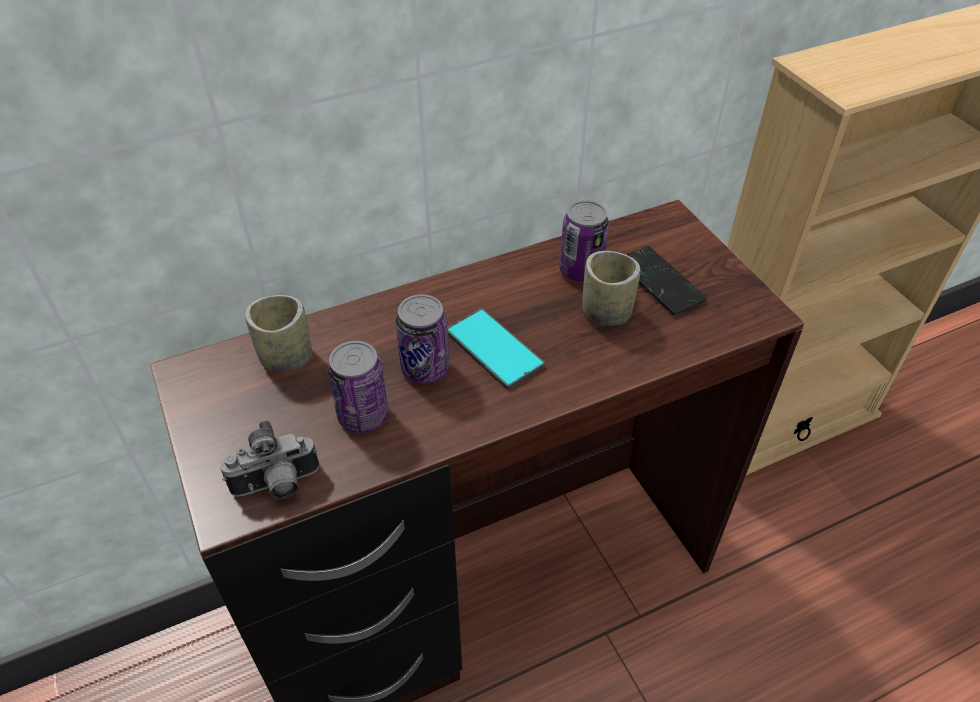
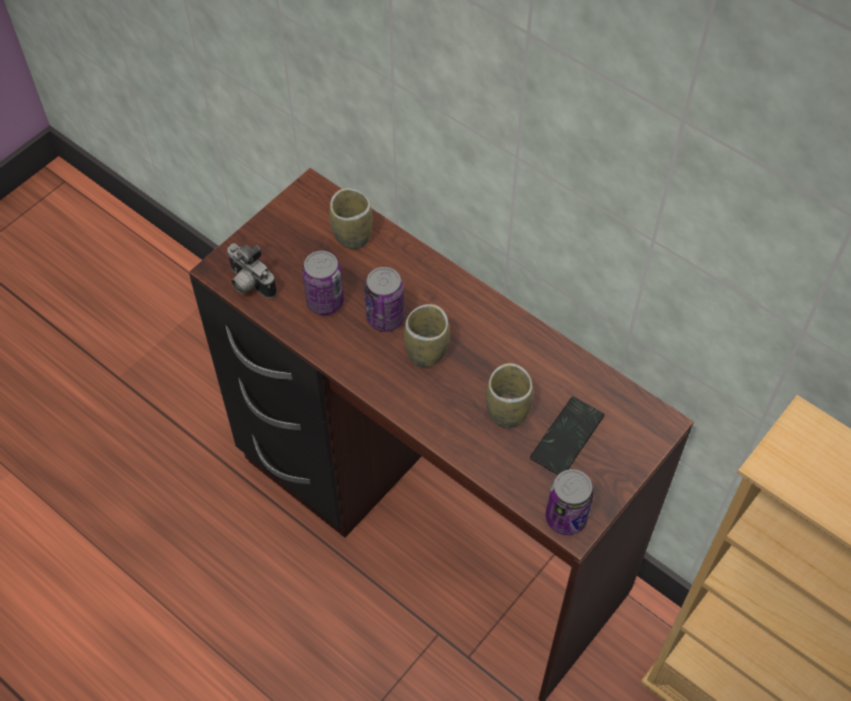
camera: 65 degrees right, 10 degrees up
(493, 349) = (426, 351): phone -> cup
(580, 271) = (546, 377): can -> can (566, 517)

